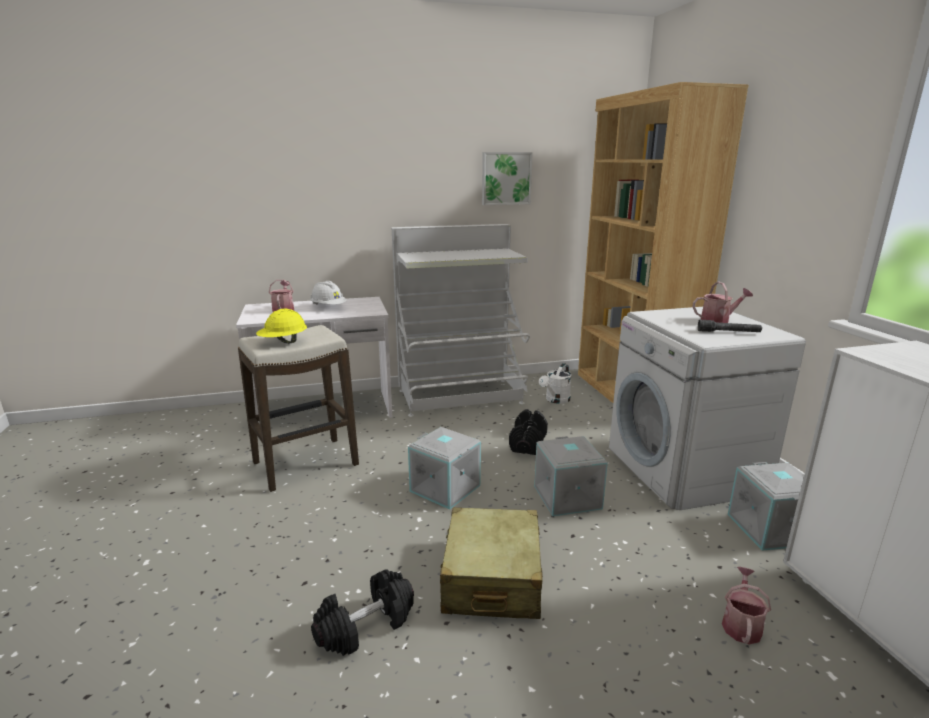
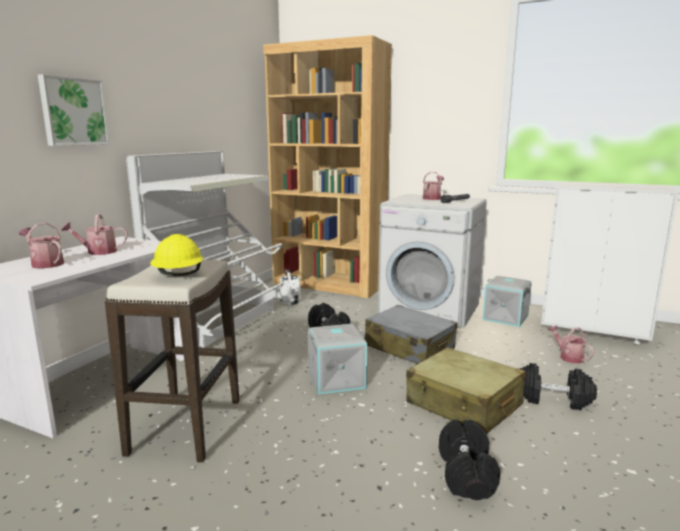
camera: 50 degrees left, 5 degrees down
(328, 307) = (98, 252): white hard hat -> watering can
(506, 178) = (207, 108): picture -> picture (73, 112)
(566, 497) = (409, 347): grey storage box -> grey suitcase
(592, 644) = (553, 399): none -> black dumbbell

